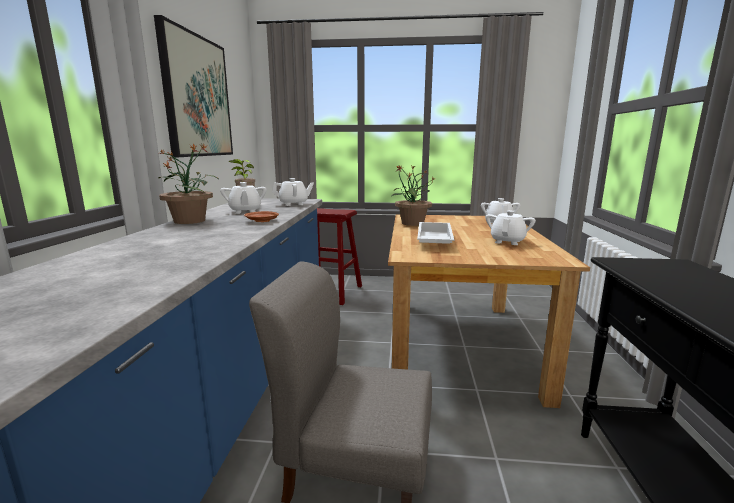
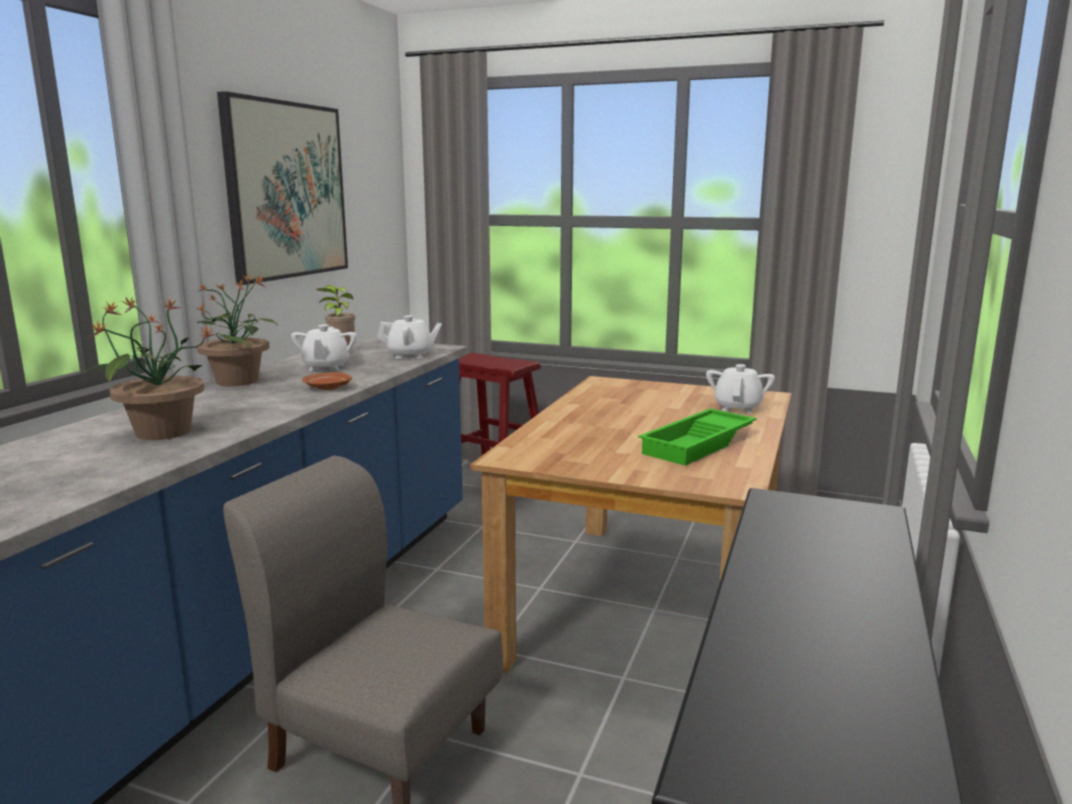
camera: 15 degrees right, 0 degrees up
(412, 223) = (591, 397): potted plant -> potted plant (161, 432)
(433, 240) = (582, 432): white tray -> none
(507, 241) = (699, 444): white teapot -> green tray

